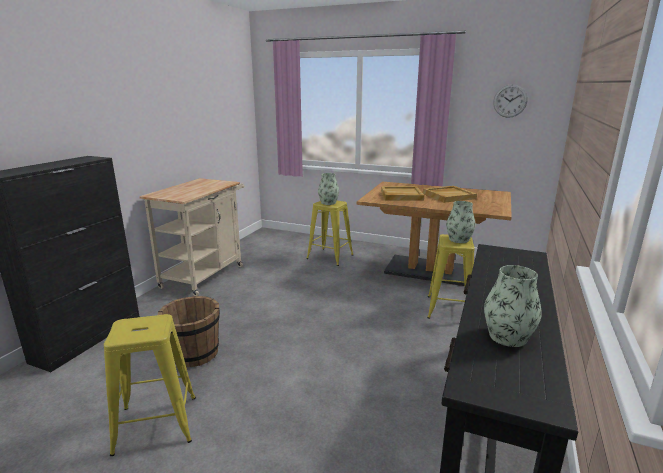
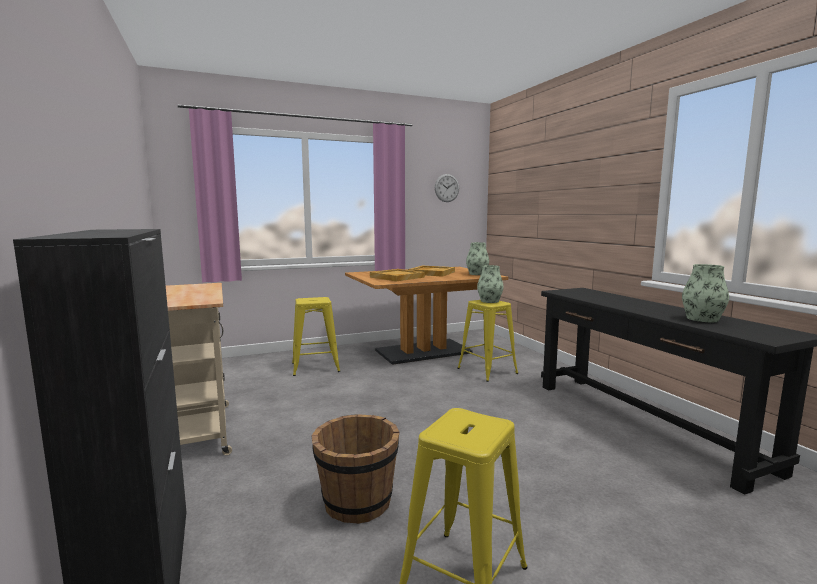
camera: 45 degrees left, 10 degrees down
(328, 203) = (312, 300): vase -> vase (477, 274)

